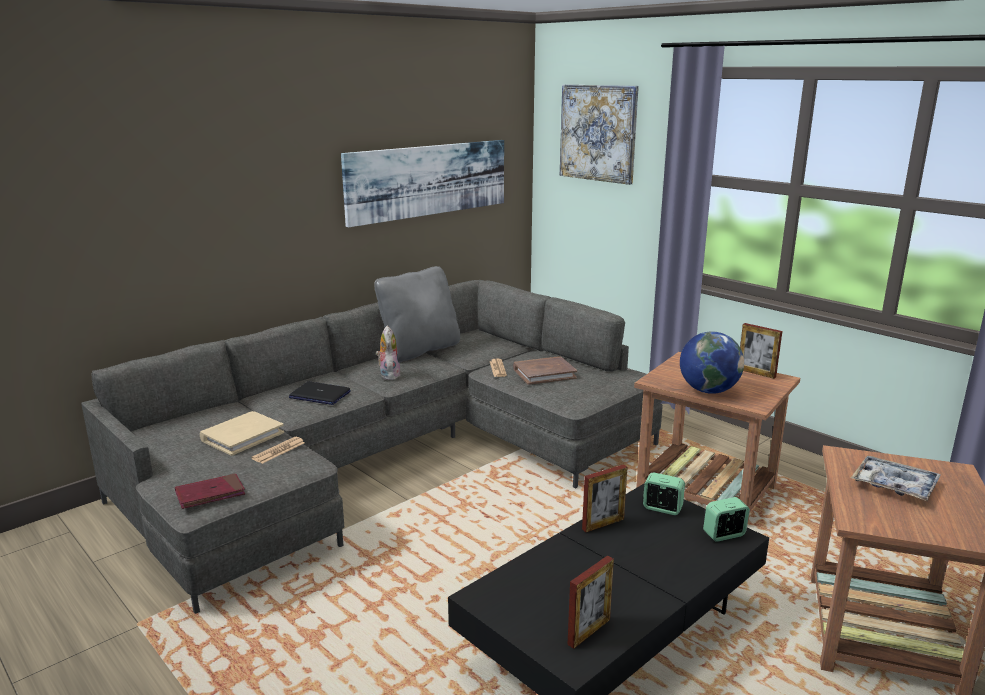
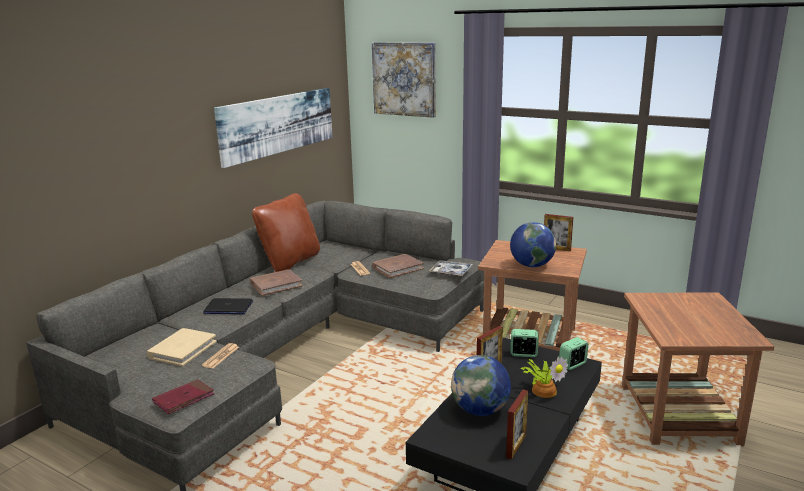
camera: 15 degrees left, 0 degrees up
(388, 375) = (276, 285): plush toy -> brown book
(420, 350) = (290, 262): grey pillow -> brown pillow
(565, 574) = (480, 410): none -> globe
(666, 562) = (544, 389): none -> potted plant
(894, 485) = (680, 312): tray -> tray (451, 272)

